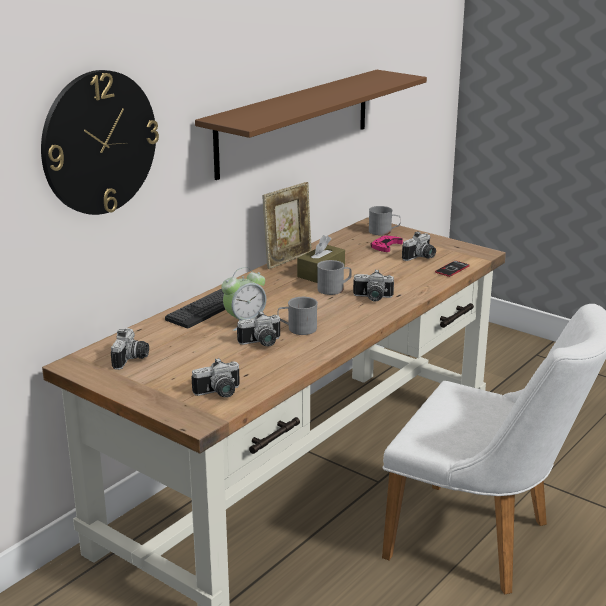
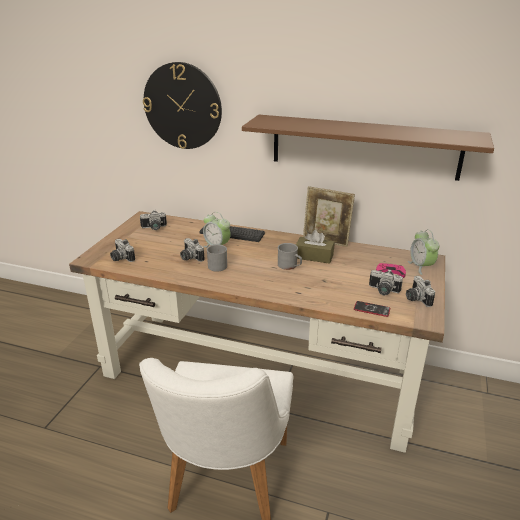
camera: 70 degrees right, 5 degrees up
(372, 298) = (284, 283): camera -> camera (416, 298)
(384, 231) = (421, 267): grey mug -> alarm clock

